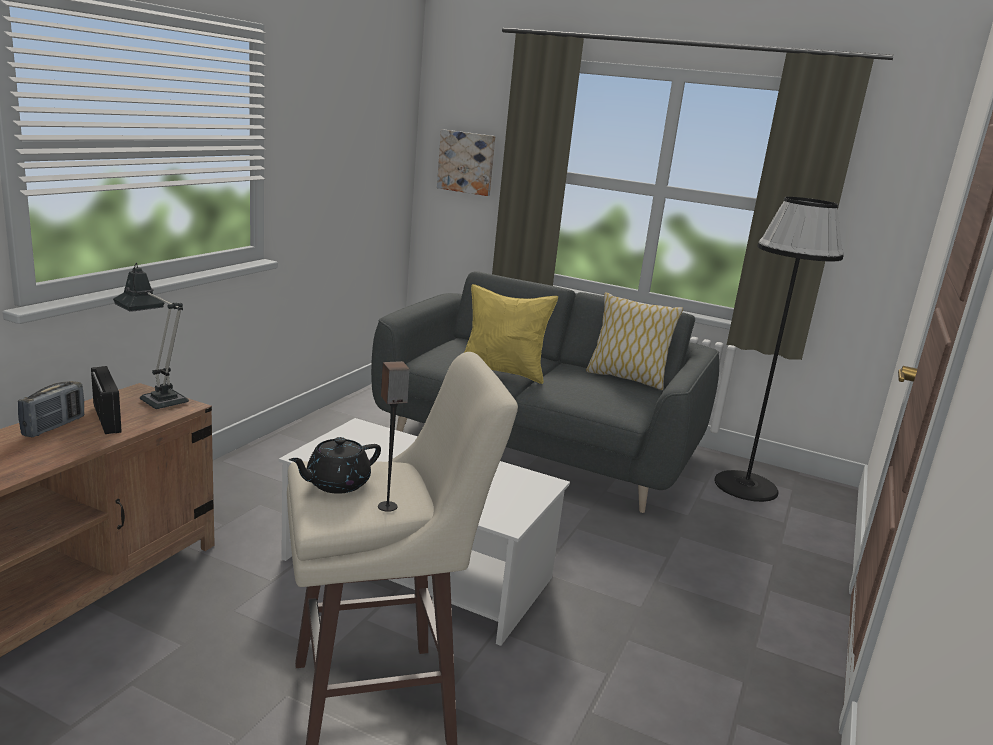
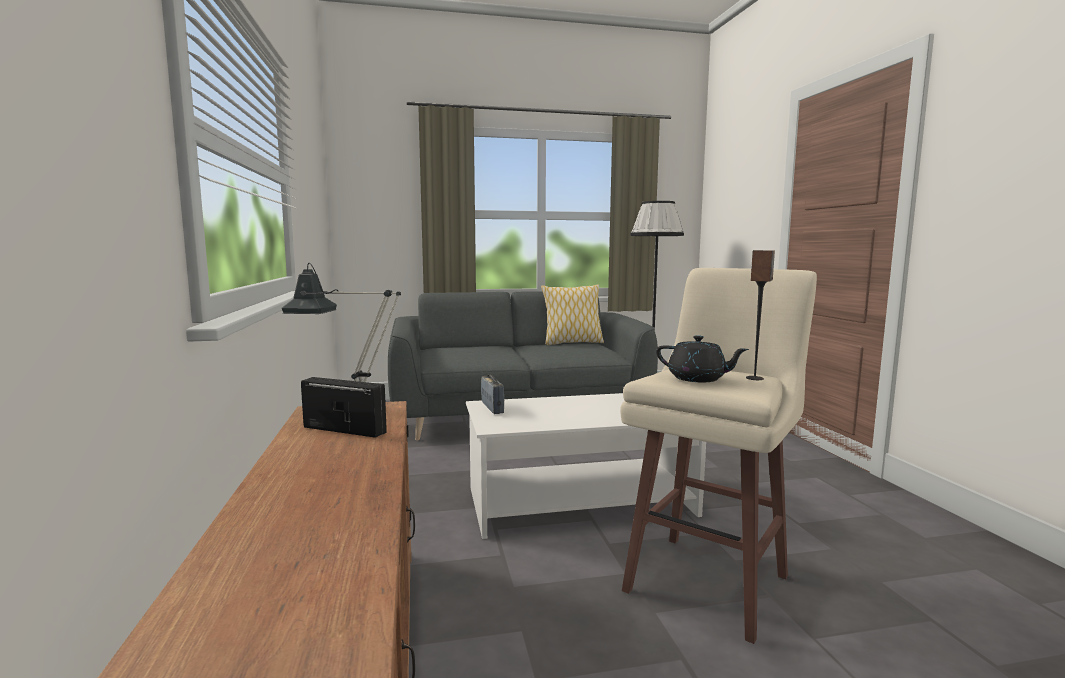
camera: 35 degrees left, 10 degrees down
(54, 426) = (309, 448): radio -> radio (492, 408)
(336, 483) = (697, 379): black teapot -> black teapot turned 75 degrees counterclockwise
(467, 162) = (381, 212): picture -> none
(502, 372) = (500, 356): yellow pillow -> none

